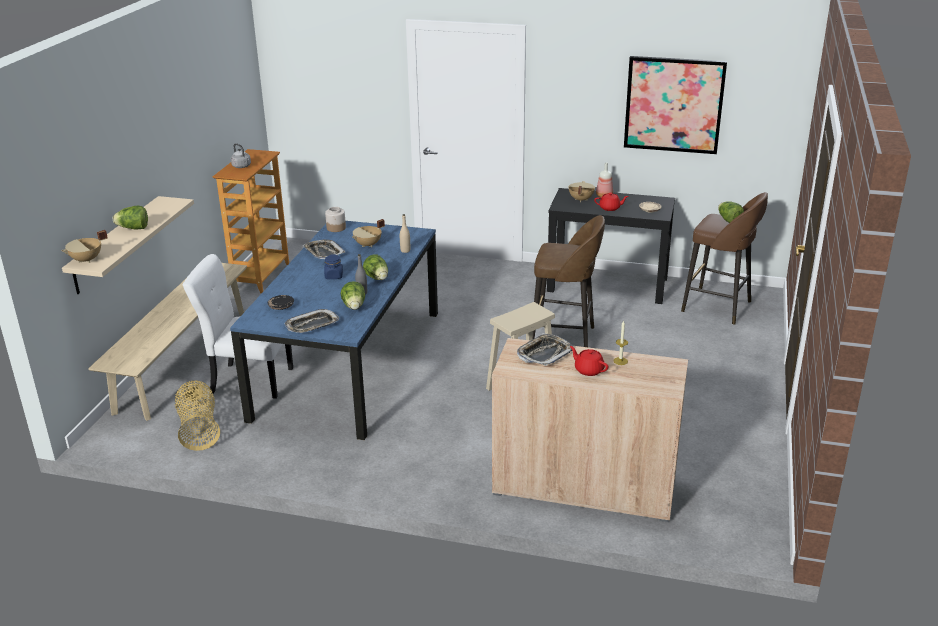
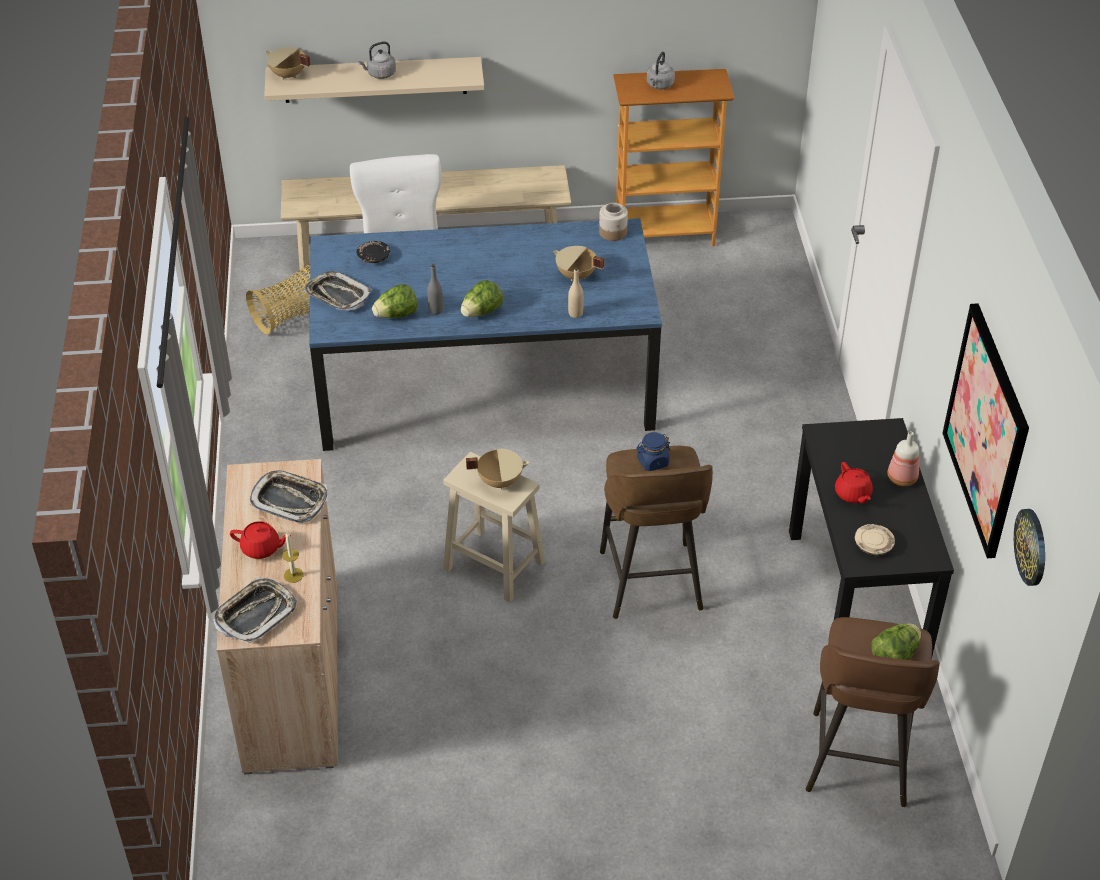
camera: 70 degrees right, 15 degrees up
(133, 228) = (380, 74): lettuce -> grey kettle
(323, 253) = (533, 245): tray -> tray (255, 614)
(334, 276) = (471, 274): blue jar -> blue jar (652, 462)
(580, 199) = (867, 452): beige cooking pot -> beige cooking pot (499, 481)
(588, 370) = (261, 548): red teapot -> red teapot turned 75 degrees clockwise
(759, 109) = (1032, 546): none -> wall clock

